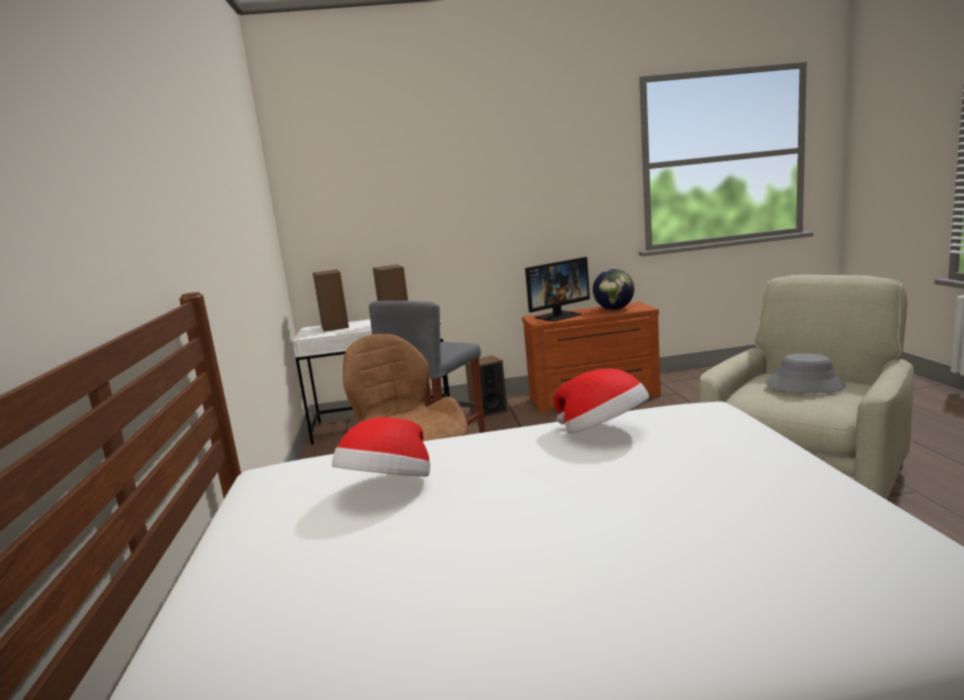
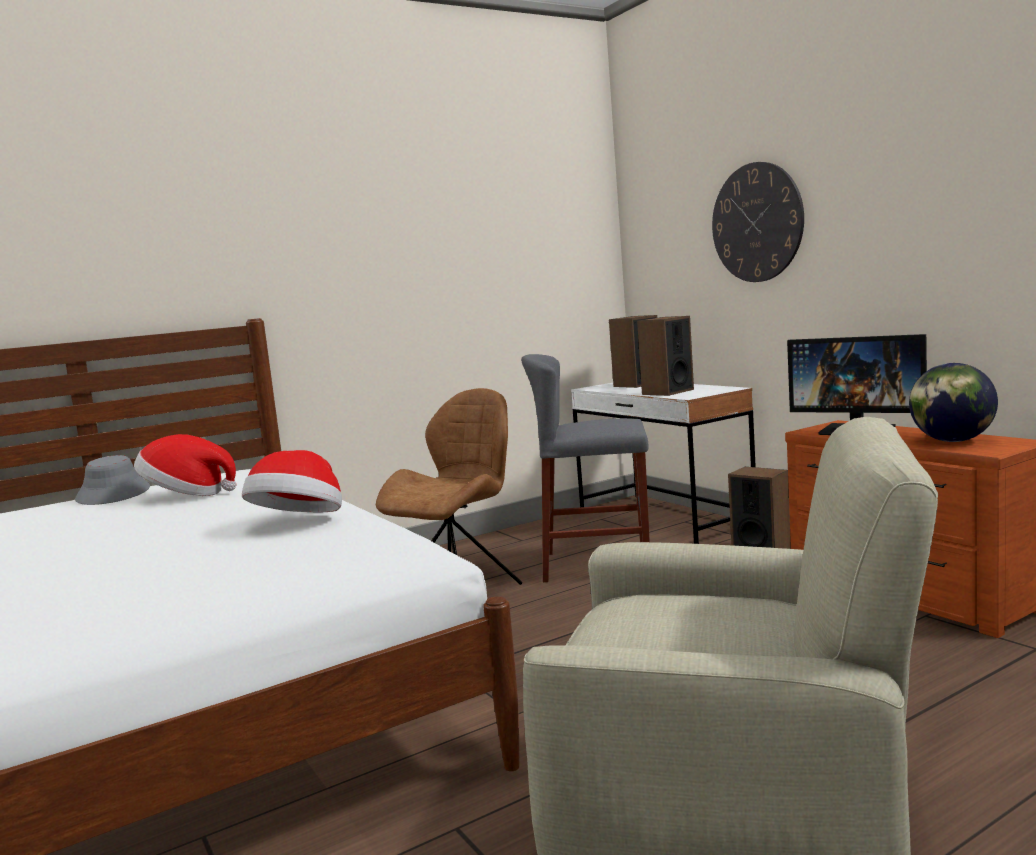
camera: 65 degrees right, 5 degrees down
(429, 196) = (757, 222): none -> wall clock
(804, 385) = (688, 625): grey hat -> grey hat (114, 494)

